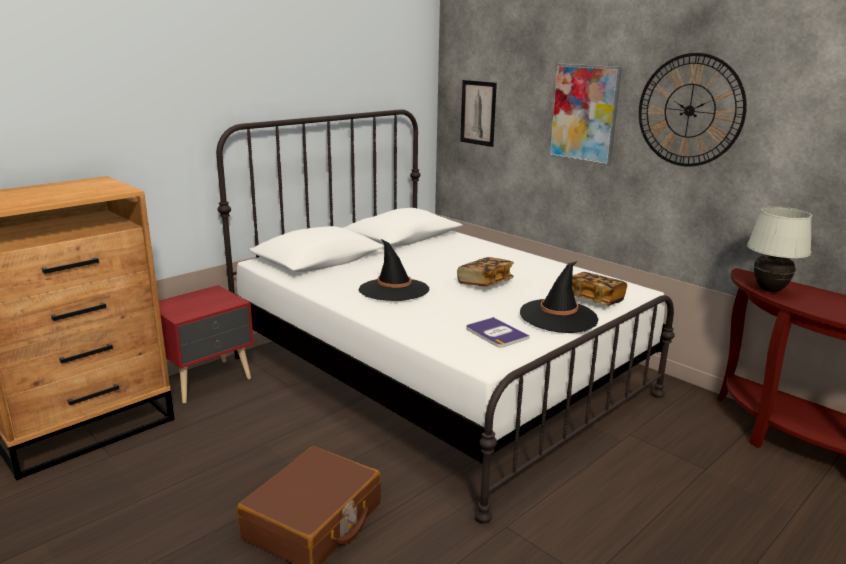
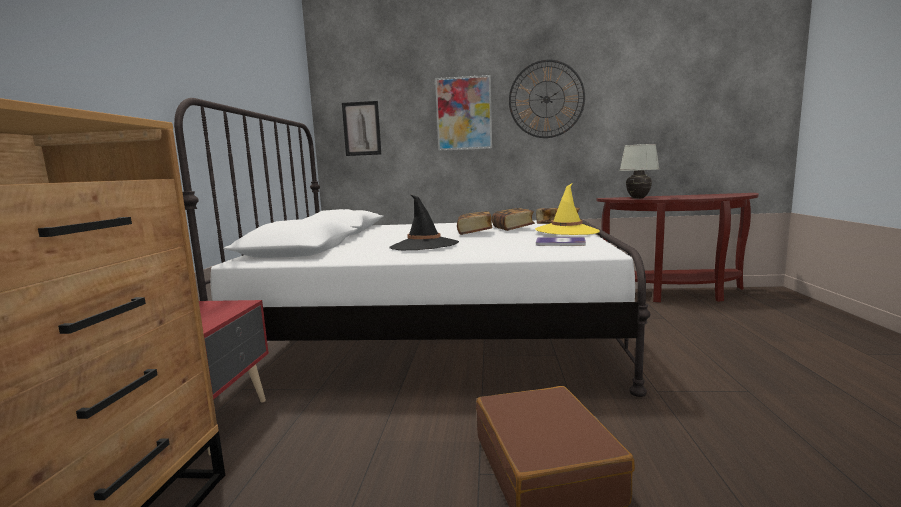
camera: 40 degrees left, 10 degrees down
(537, 289) = (513, 229): none -> book
(558, 316) = (567, 231): black hat -> yellow hat

